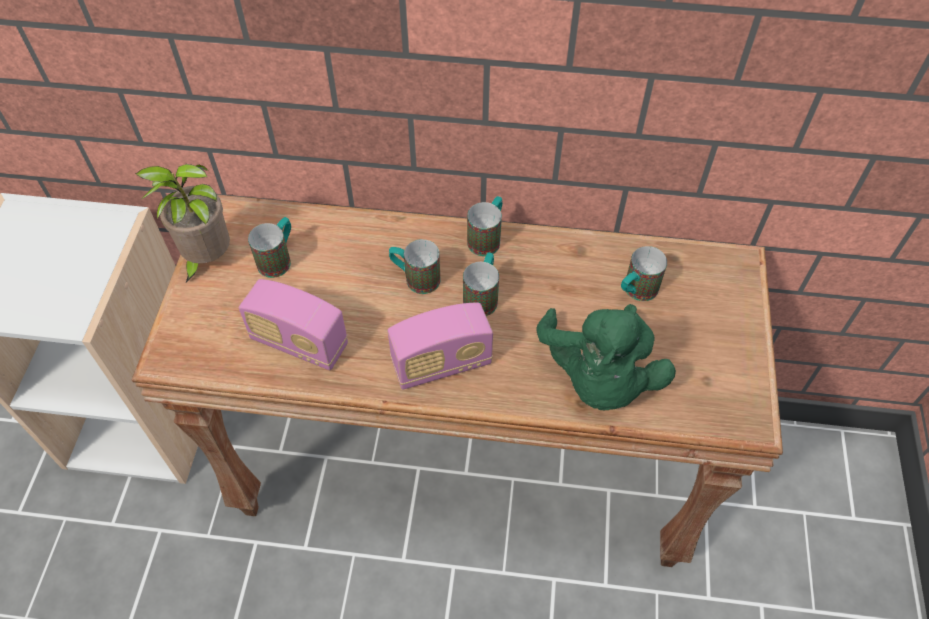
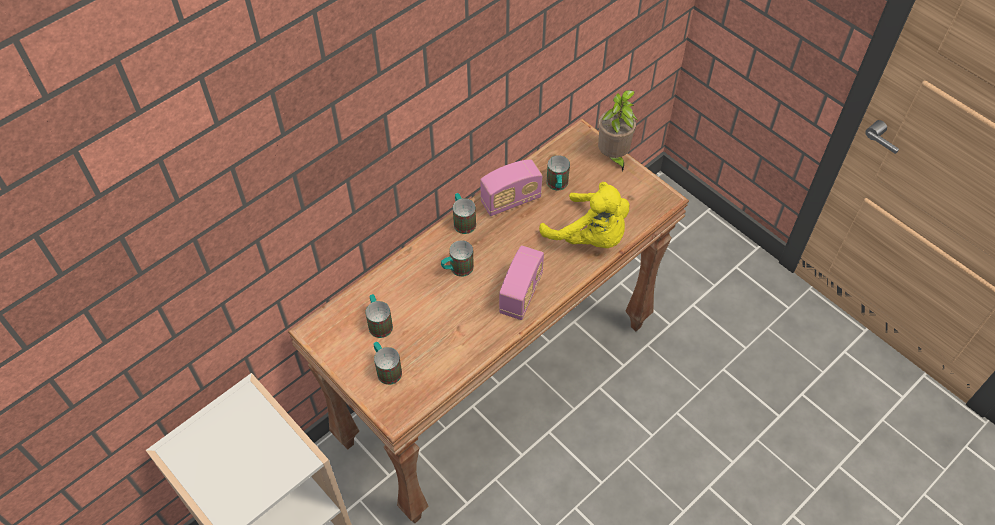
camera: 50 degrees left, 0 degrees up
(206, 260) = (343, 358): potted plant -> potted plant (613, 157)
(299, 343) = (447, 347): radio -> radio (511, 200)
(482, 296) = (497, 248): mug -> mug (386, 369)
(598, 378) = (590, 237): green plush toy -> yellow plush toy

